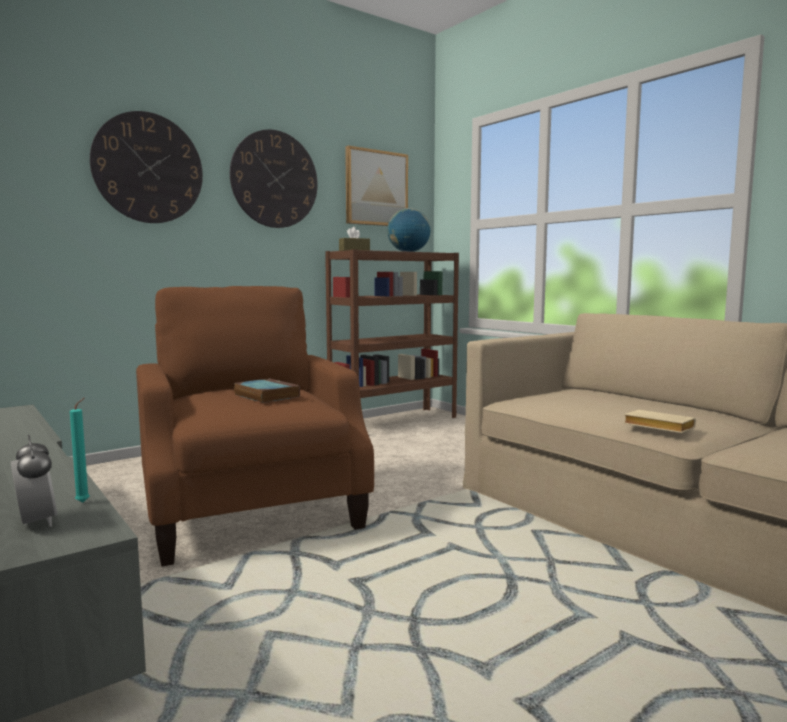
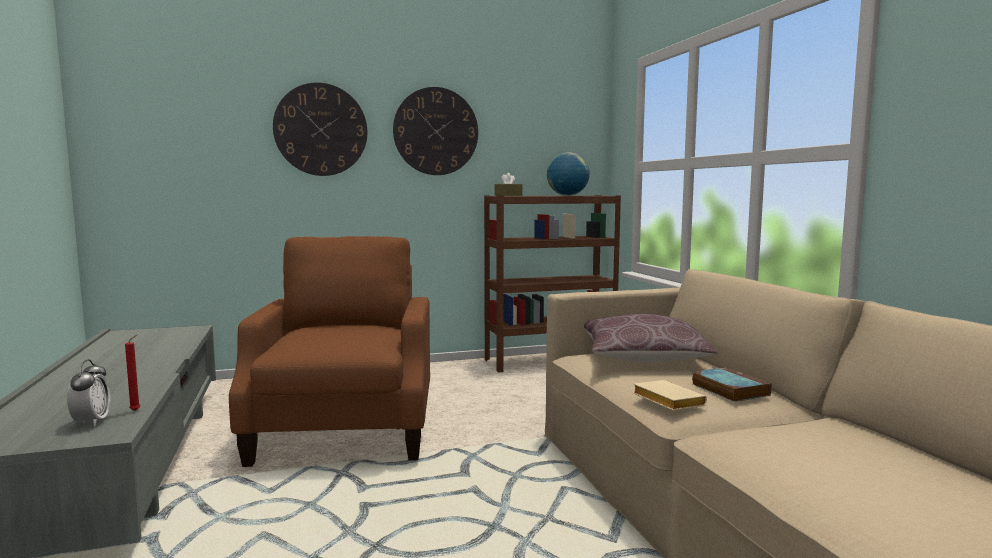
camera: 20 degrees right, 0 degrees up
(84, 502) = (137, 410): turquoise candle -> red candle
(265, 395) = (347, 334): book -> book (728, 389)
(376, 188) = (542, 133): picture -> none
(570, 397) = (642, 357): none -> brown pillow

